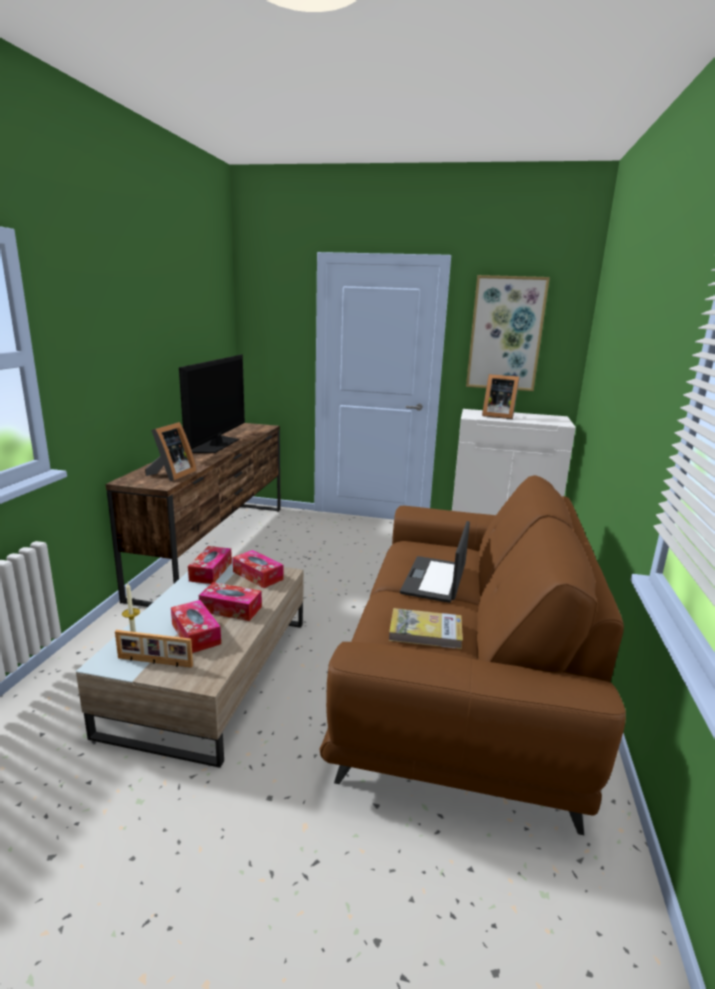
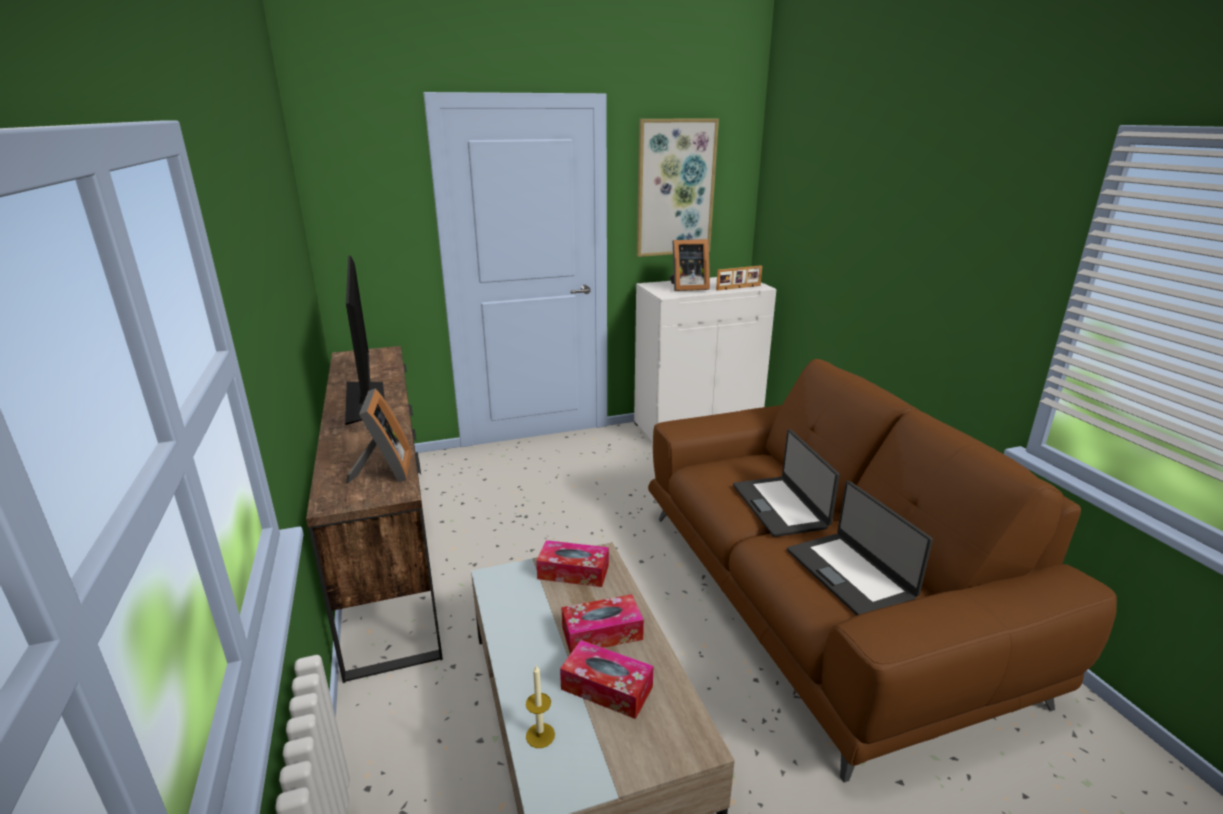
camera: 30 degrees left, 5 degrees up
(154, 662) = (611, 755): picture frame -> picture frame (739, 288)
(211, 571) = (509, 590): tissue box -> none
(425, 631) = (850, 573): book -> laptop

